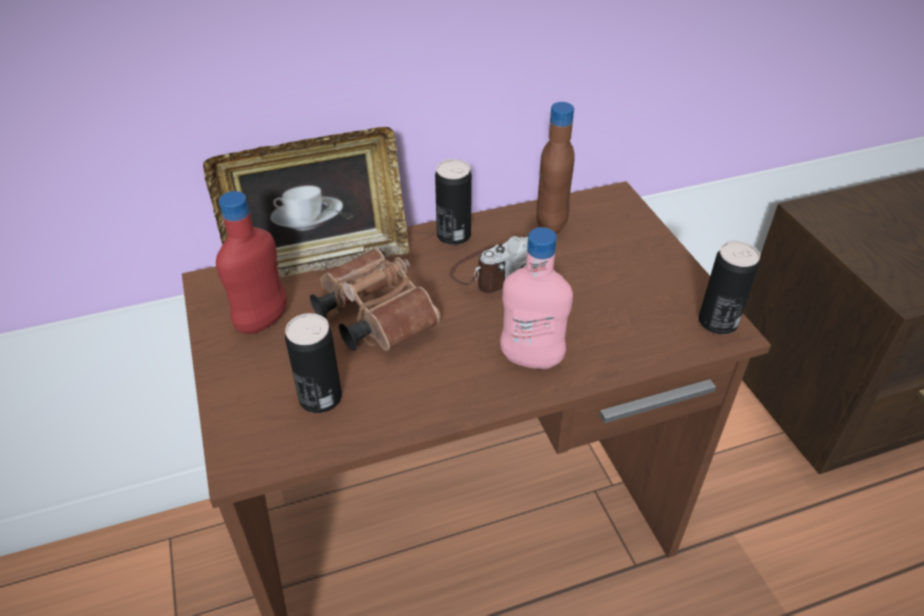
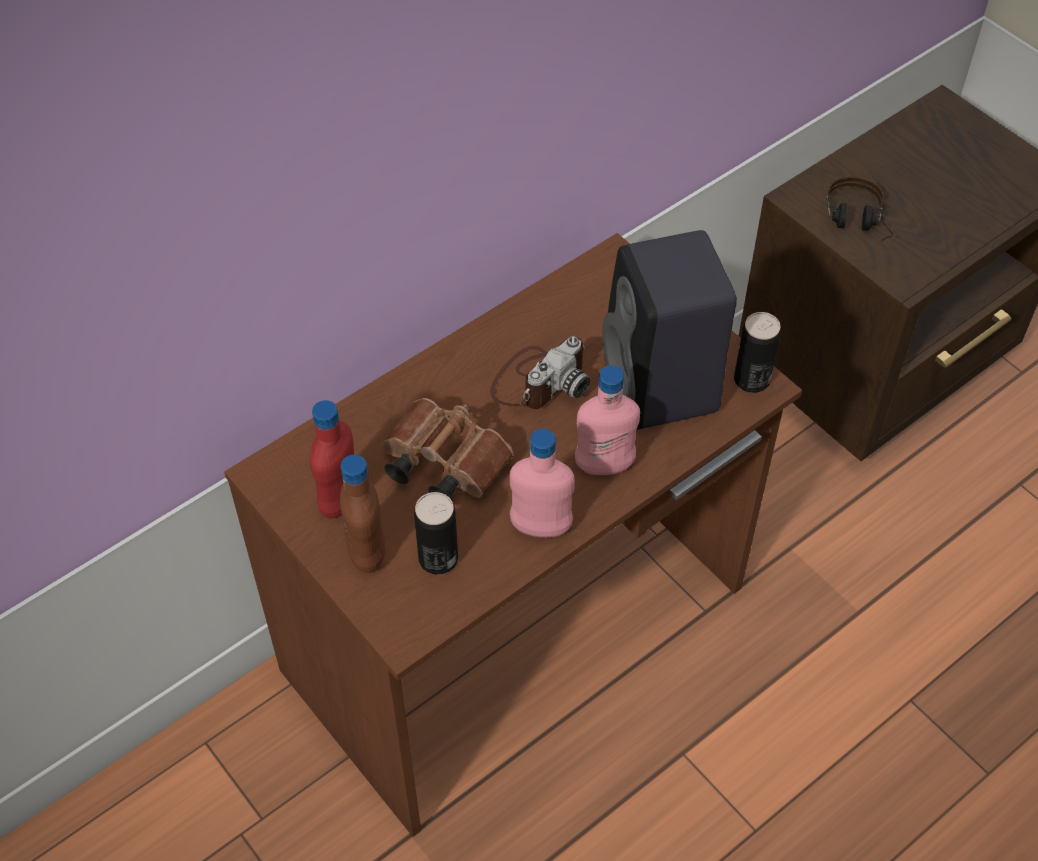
camera: 20 degrees left, 10 degrees up
(320, 259) = (356, 416): picture frame -> none
(438, 398) = (540, 527): none -> pink bottle
(453, 235) = (474, 350): can -> none
(551, 224) = (564, 309): brown bottle -> brown bottle (367, 552)
(621, 307) = (663, 388): none -> black speaker
(864, 241) = (856, 224): none -> headphones

